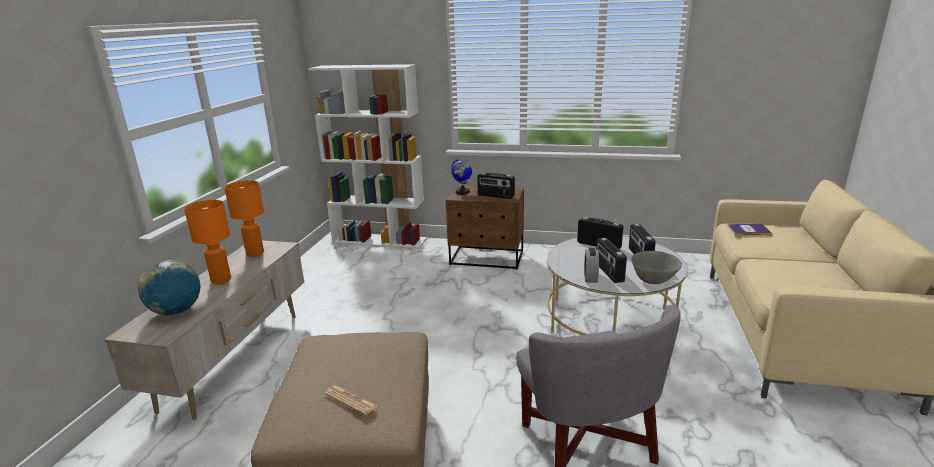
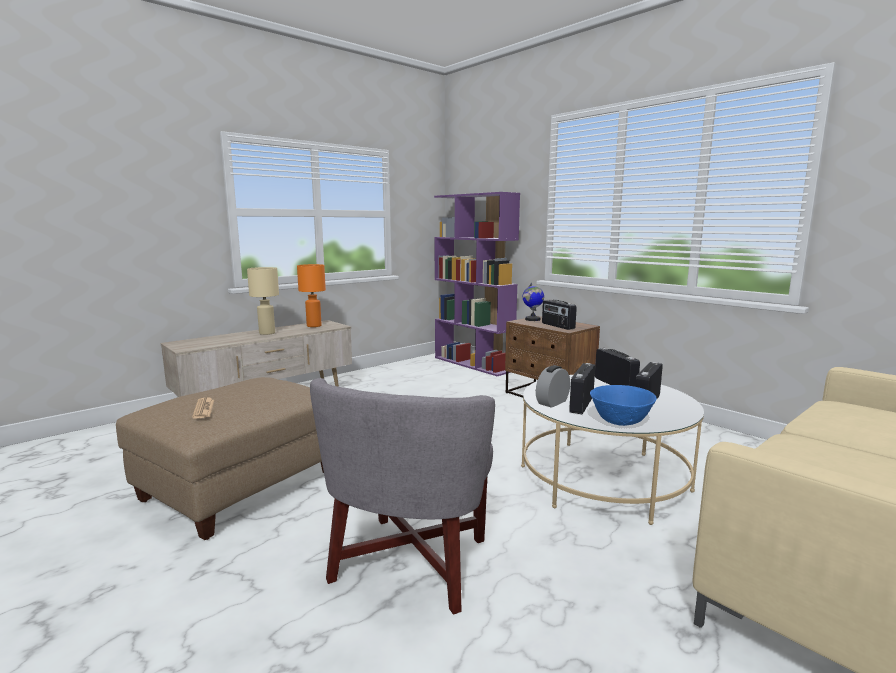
camera: 35 degrees right, 10 degrees down
(176, 311) = (214, 340): globe -> none
(221, 280) = (267, 333): orange table lamp -> beige table lamp
(380, 240) = (473, 364): white bookcase -> purple bookcase
(653, 281) = (620, 423): grey bowl -> blue bowl
(748, 230) = (849, 409): book -> none

